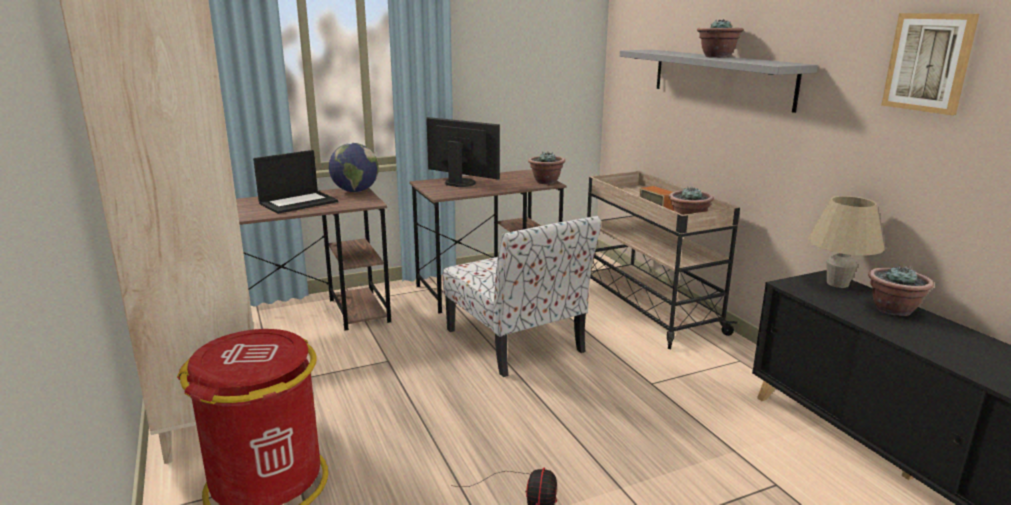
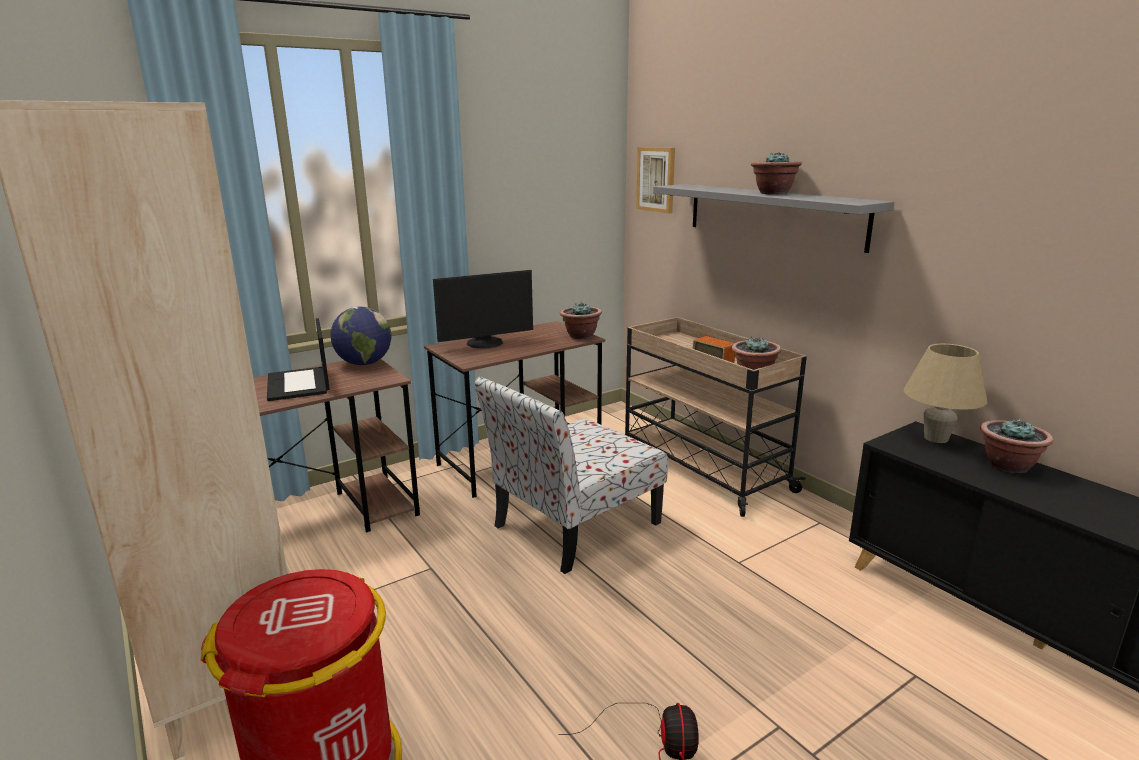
camera: 10 degrees left, 0 degrees up
(298, 202) = (299, 384): laptop -> laptop turned 120 degrees clockwise
(461, 183) = (485, 343): monitor -> monitor turned 135 degrees clockwise
(516, 342) = (574, 526): chair -> chair turned 90 degrees clockwise
(929, 62) = (1032, 199): picture -> picture (656, 179)

